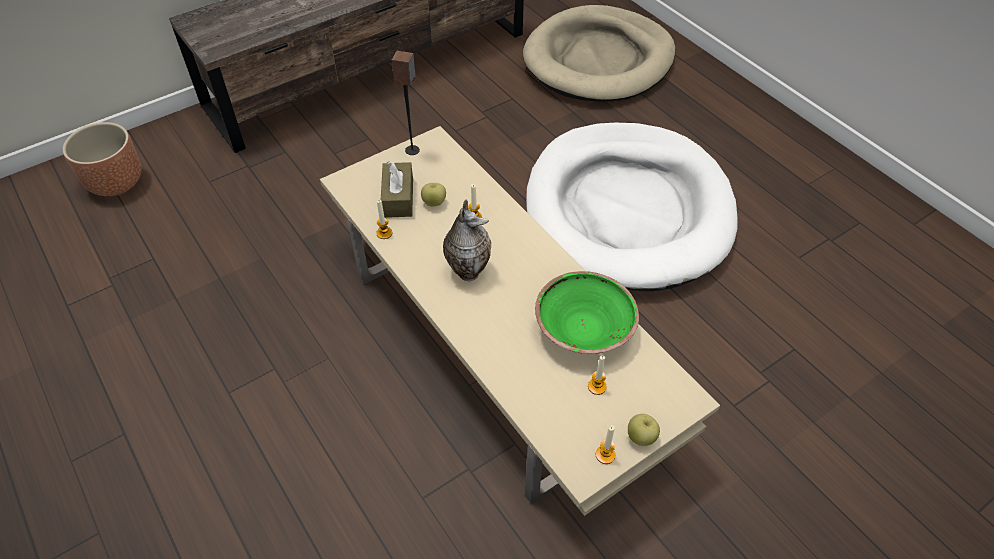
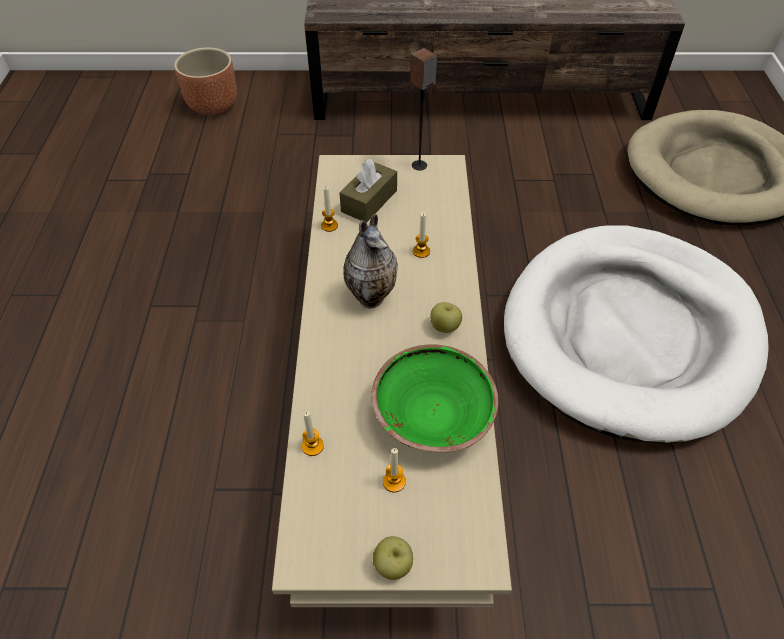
camera: 35 degrees right, 0 degrees up
(434, 202) = (397, 220): apple -> apple (445, 327)
(605, 455) = (340, 558): candle -> candle (312, 446)

